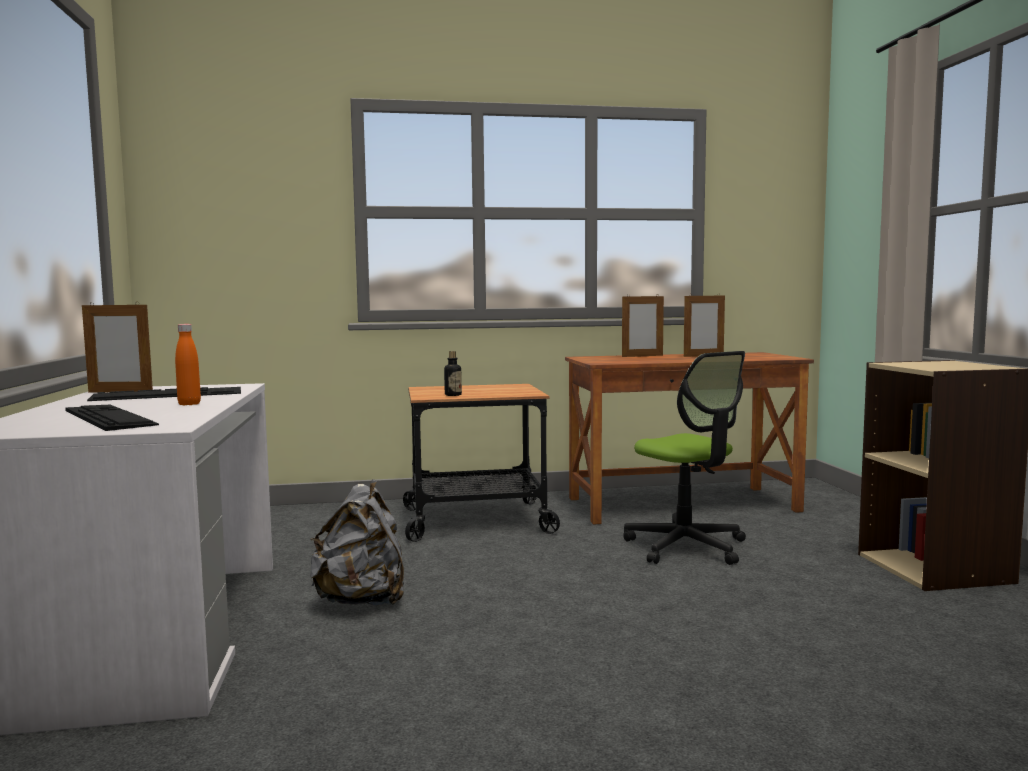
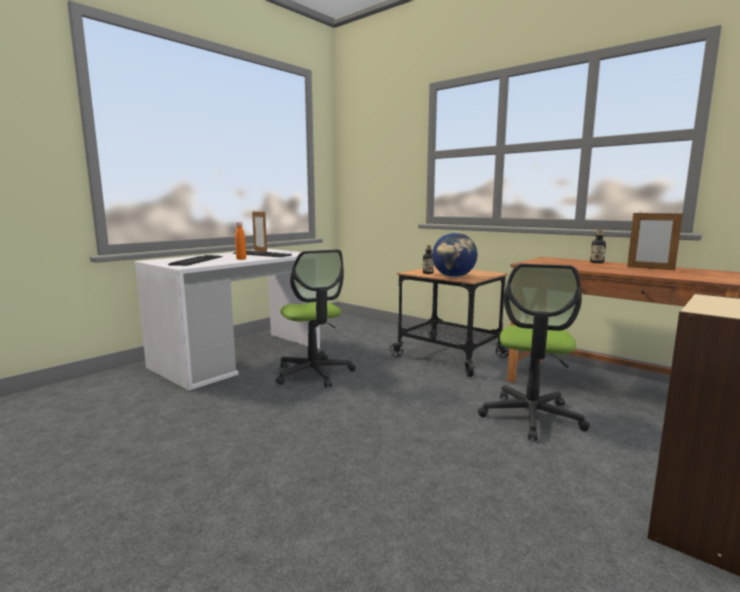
camera: 50 degrees right, 5 degrees up
(362, 600) = (314, 373): grey backpack -> office chair
(501, 394) = (454, 277): none -> globe
(642, 356) = (596, 262): picture frame -> bottle

